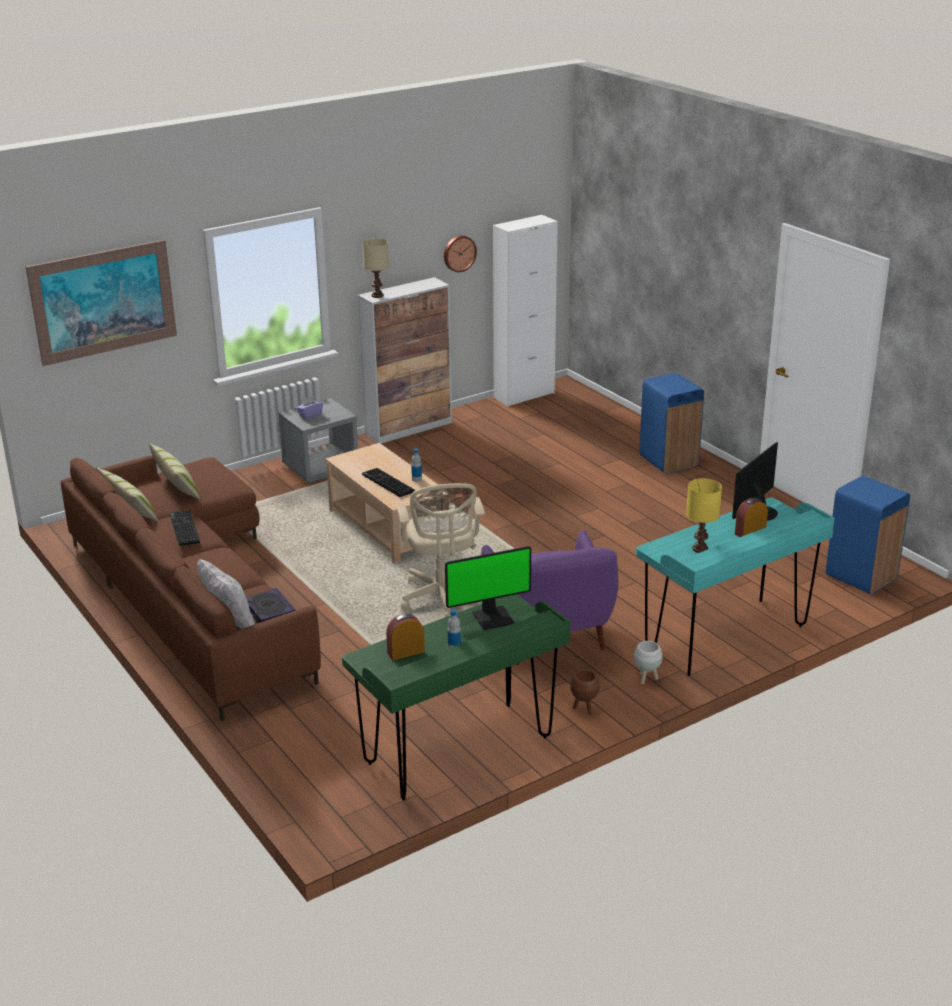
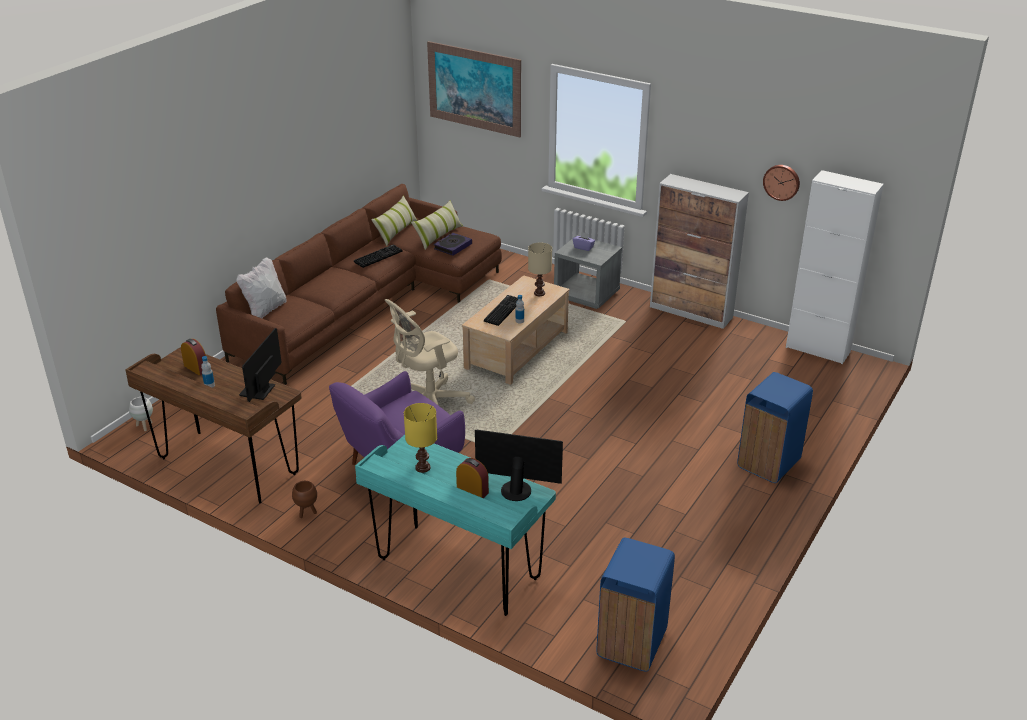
camera: 65 degrees right, 5 degrees up
(269, 611) = (287, 318): book -> book (452, 246)
(377, 295) = (677, 181): beige table lamp -> beige table lamp (539, 293)
(459, 751) = (227, 467): green desk -> brown desk
(493, 617) = (258, 391): monitor -> monitor turned 60 degrees clockwise
(646, 679) = (366, 536): white planter -> white planter (144, 426)

